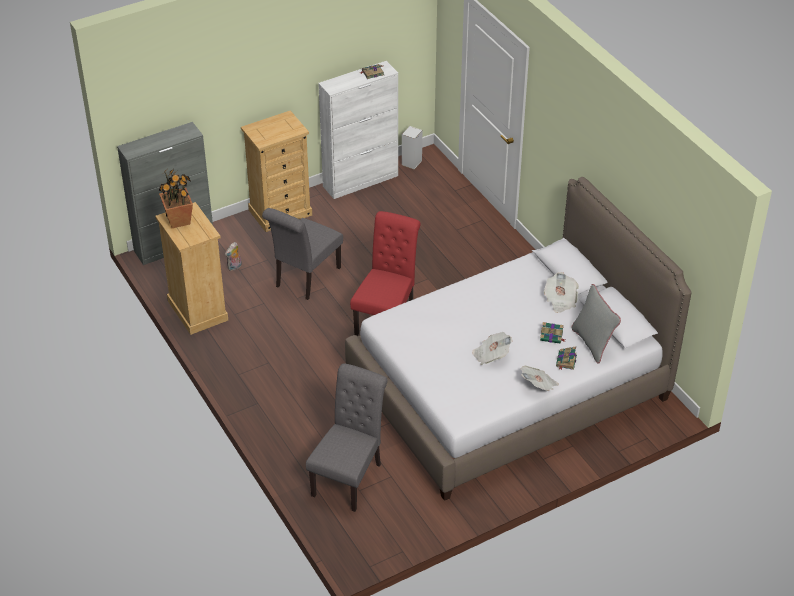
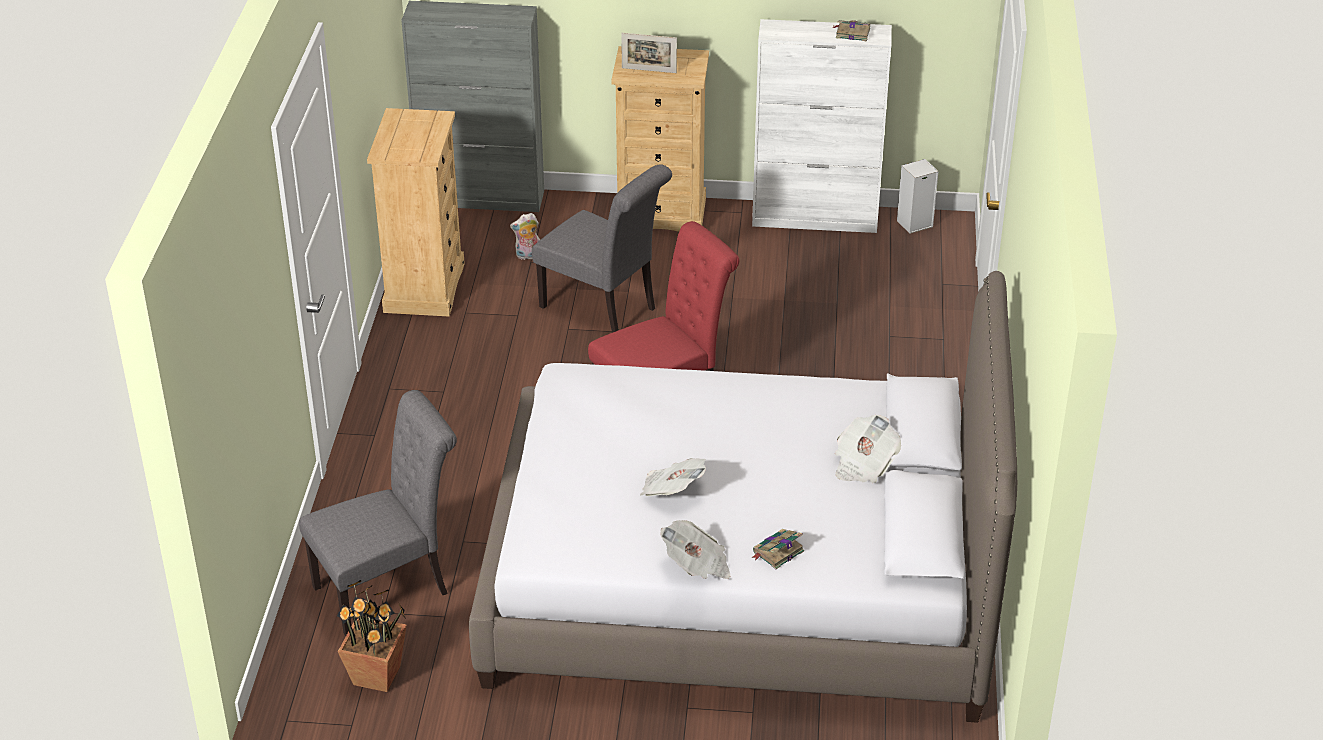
camera: 35 degrees right, 5 degrees down
(179, 220) = (408, 124): potted plant -> potted plant (378, 675)
(272, 134) = (649, 70): none -> picture frame
(305, 279) = (604, 309): grey chair -> grey chair turned 120 degrees counterclockwise
(552, 336) = (793, 508): book -> none
(593, 343) = (848, 547): grey pillow -> none

